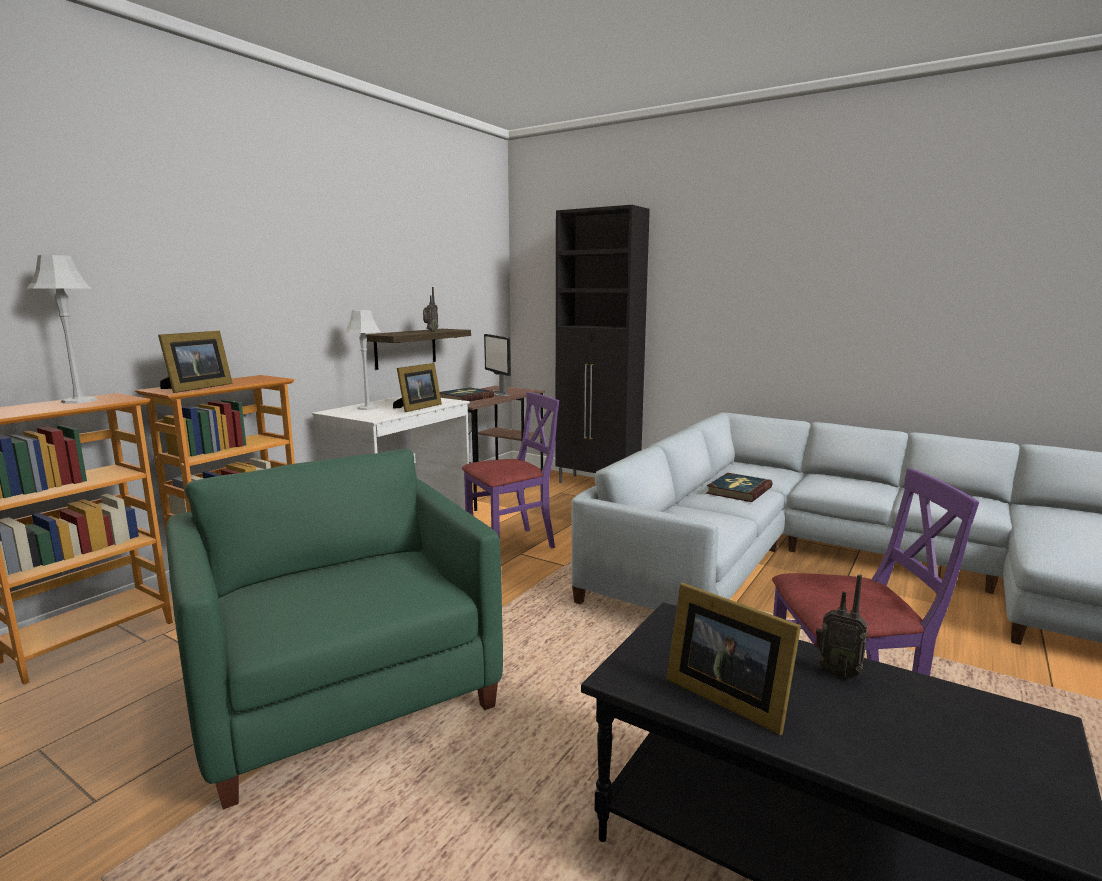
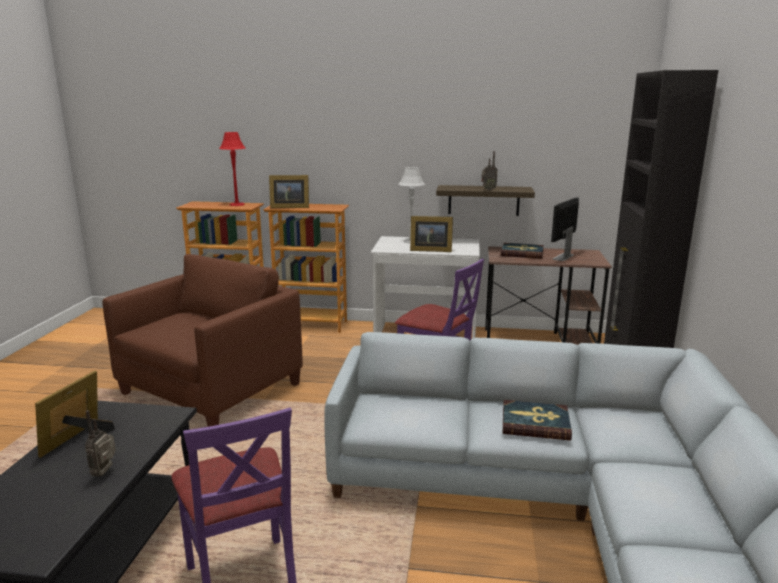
camera: 65 degrees right, 5 degrees up
(79, 401) = (237, 204): grey table lamp -> red table lamp
(342, 694) = (211, 389): green armchair -> brown armchair

